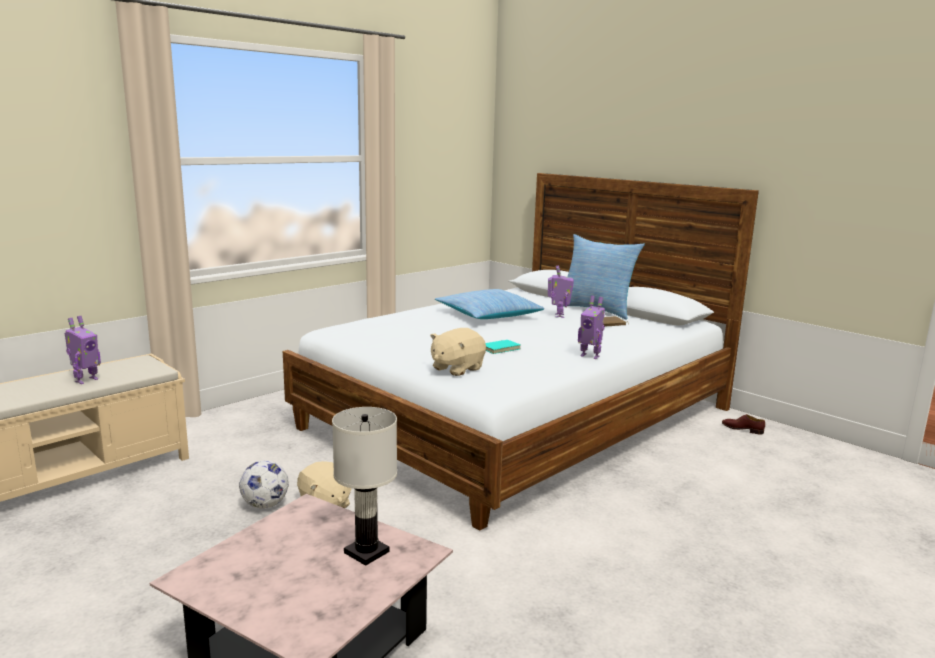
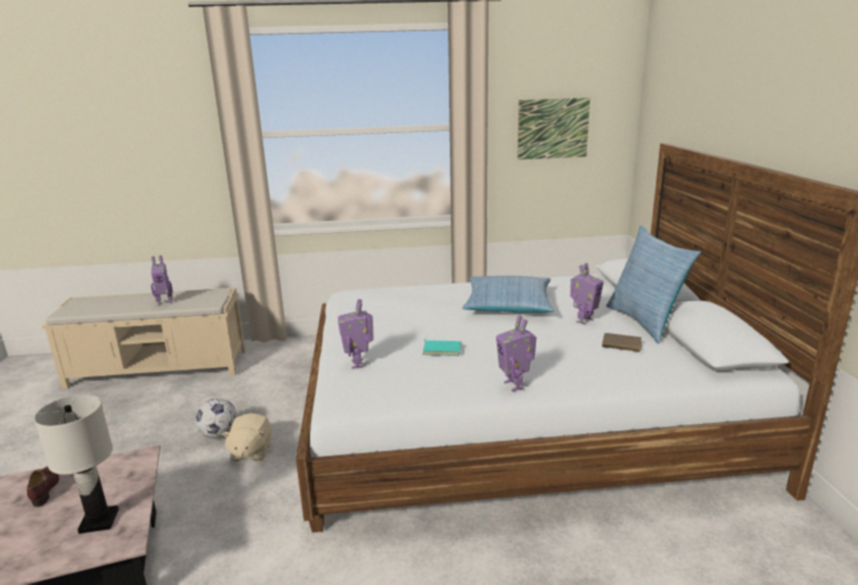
camera: 40 degrees right, 5 degrees up
(437, 162) = (553, 128): none -> picture
(456, 368) = (358, 363): beige plush toy -> toy robot
(742, 429) = (782, 537): brown shoe -> brown shoe (46, 488)

